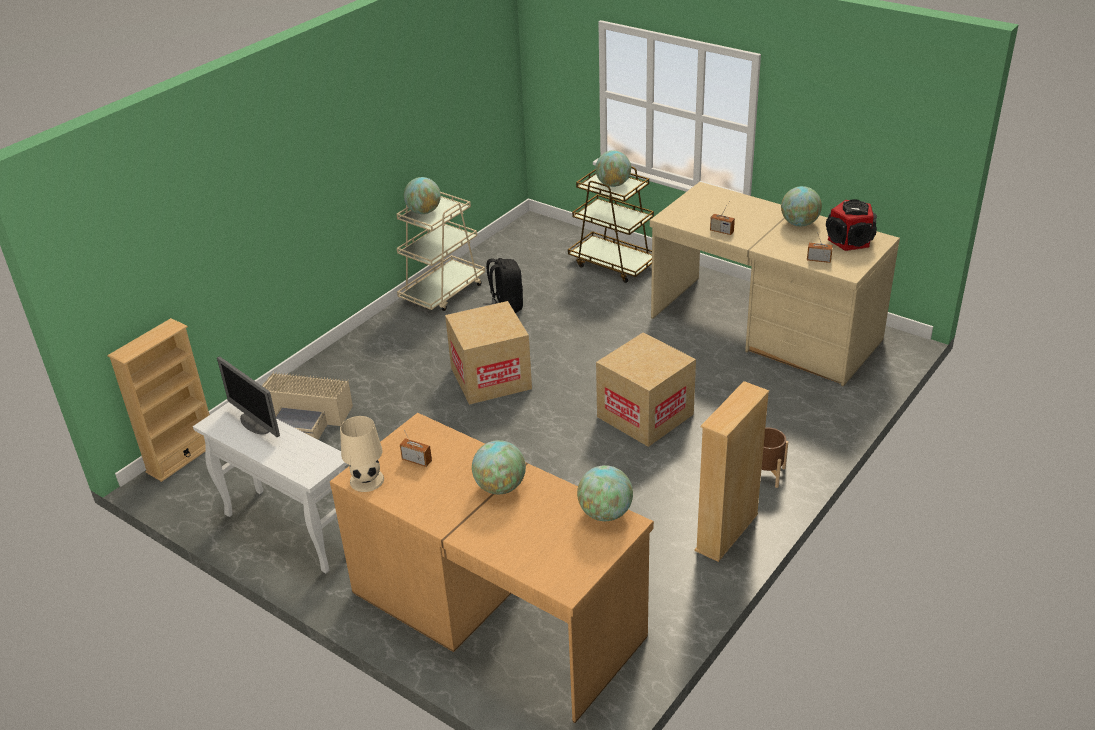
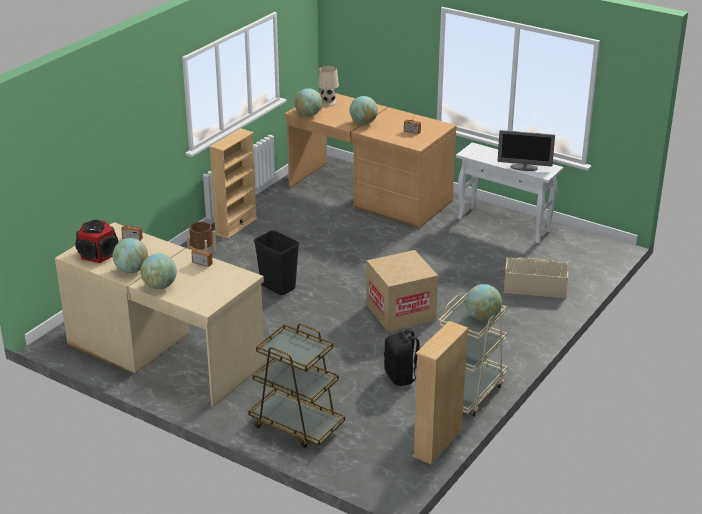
camera: 175 degrees right, 5 degrees down
(182, 457) = (607, 260): beige bookcase -> beige bookcase (437, 443)
(255, 424) = (524, 168): monitor -> monitor turned 150 degrees clockwise
(366, 480) = (436, 125): beige table lamp -> beige table lamp (328, 102)
(613, 184) = (294, 348): globe -> globe (160, 286)
(645, 415) = (278, 287): cardboard box -> black trash can

